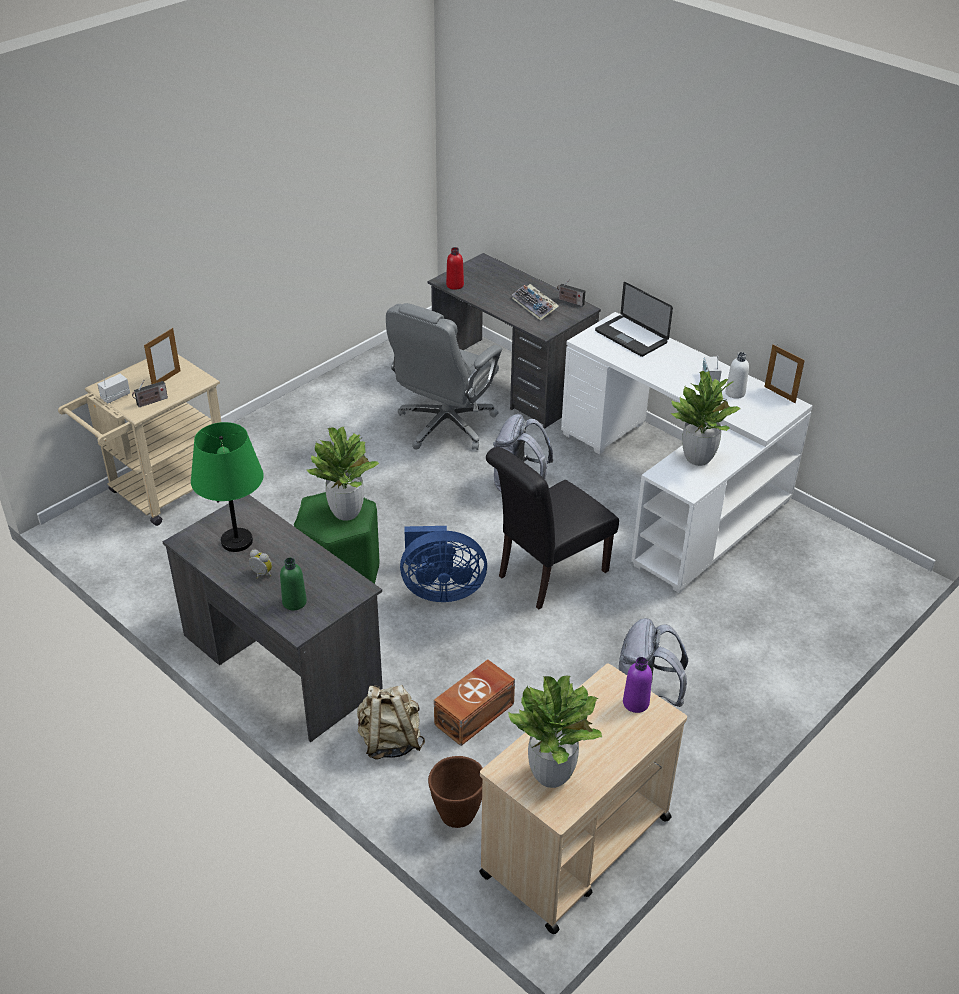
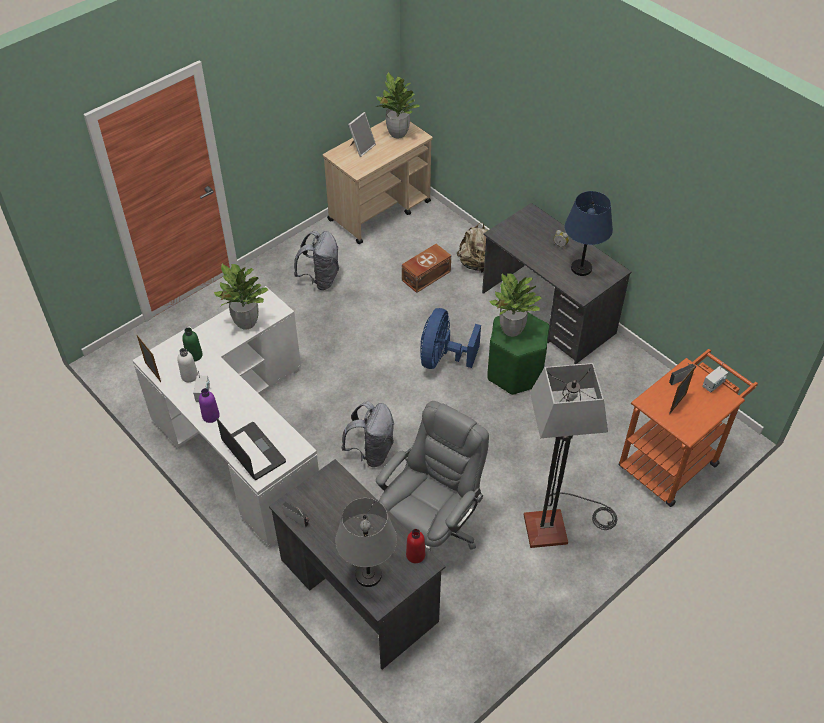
camera: 175 degrees left, 10 degrees up
(161, 493) = (673, 460): beige cart -> orange cart
(236, 541) = (581, 268): green table lamp -> blue table lamp
(294, 602) = (536, 227): green bottle -> green bottle (194, 355)
(309, 434) = (558, 524): none -> floor lamp
(440, 590) = (442, 358): blue fan -> blue fan turned 75 degrees counterclockwise
(456, 815) = (440, 227): brown planter -> none
(495, 273) = (368, 575): none -> grey table lamp
(535, 306) = (334, 513): keyboard -> none
(547, 575) = (364, 365): black chair -> none
(616, 735) = (361, 147): none -> picture frame
(635, 703) = (347, 160): purple bottle -> purple bottle (211, 416)

